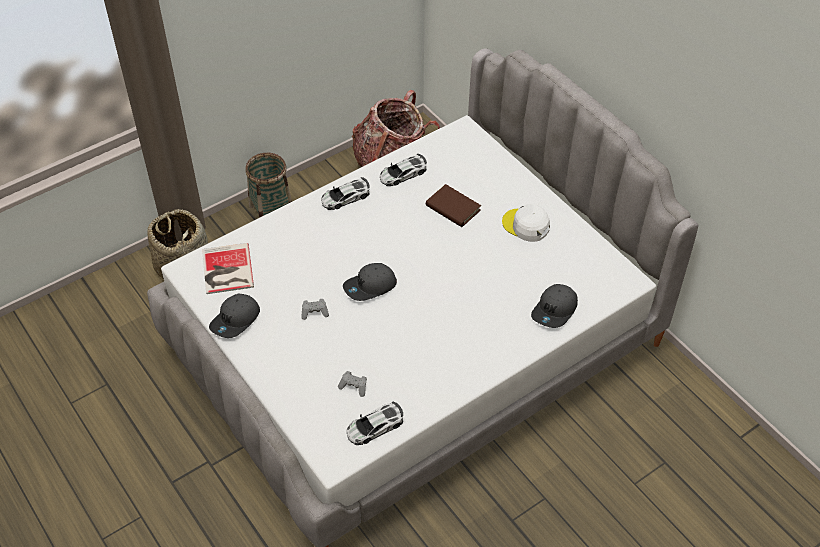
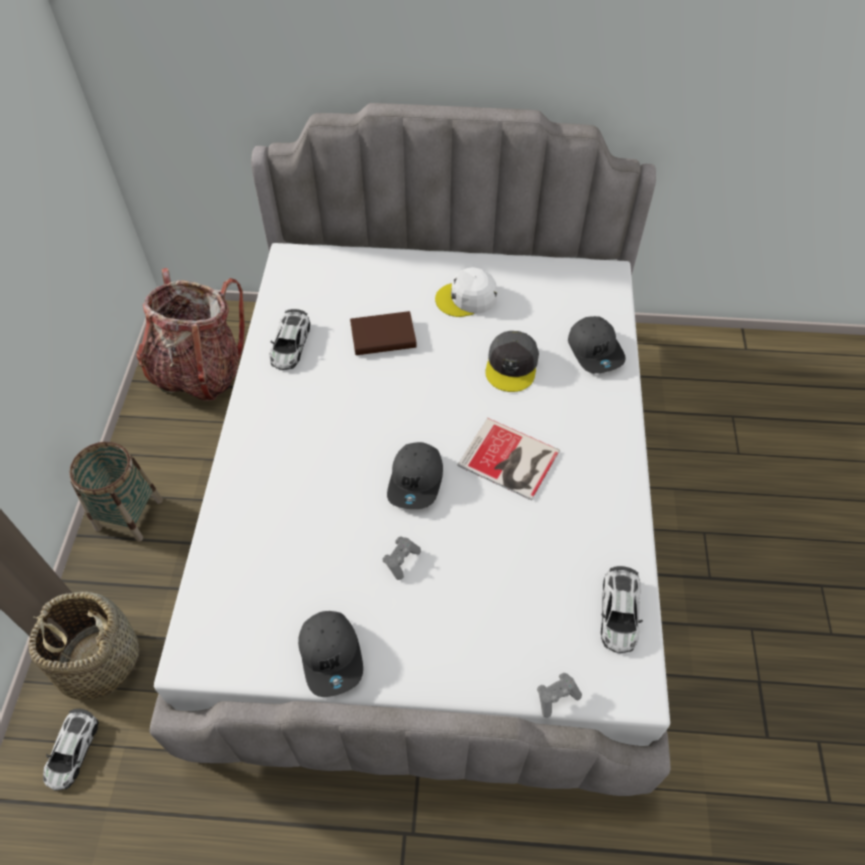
camera: 50 degrees left, 5 degrees up
(226, 270) = (241, 611): book -> book (510, 461)
(345, 197) = (265, 416): toy car -> toy car (72, 751)
(354, 387) = (545, 594): grey game controller -> grey game controller (556, 696)
(497, 278) = (512, 365): none -> grey cap

